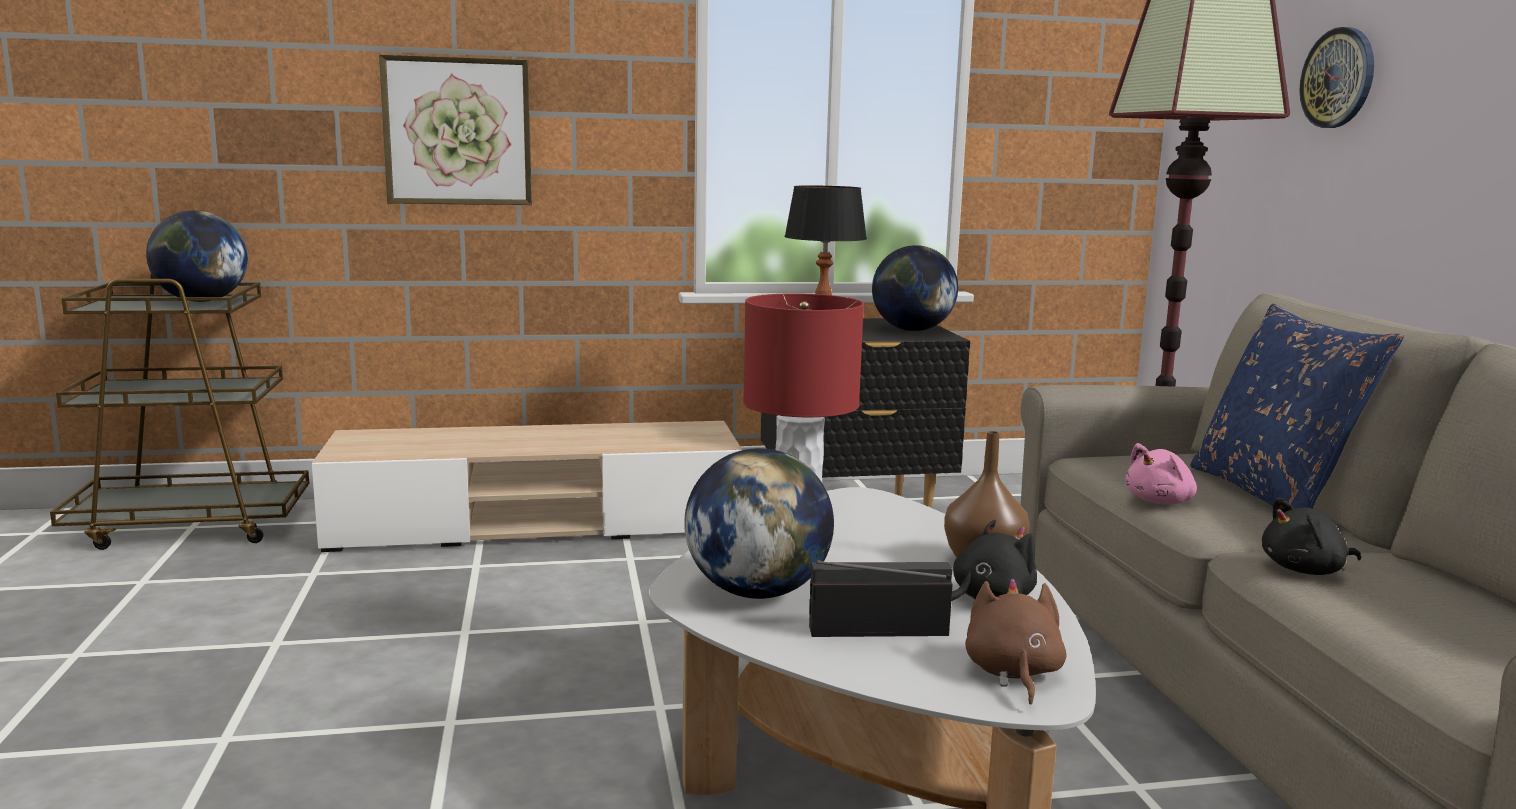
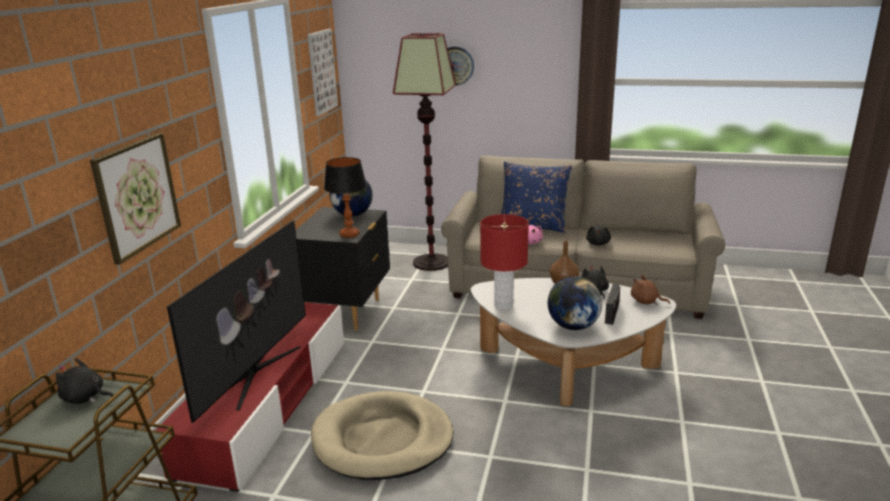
camera: 65 degrees left, 10 degrees up
(202, 301) = (85, 398): globe -> black plush toy
(472, 616) = (382, 440): none -> beige dog bed
(491, 443) = (254, 374): none -> television
(537, 524) = (268, 404): beige tv stand -> red tv stand
(1082, 89) = (322, 72): none -> picture

